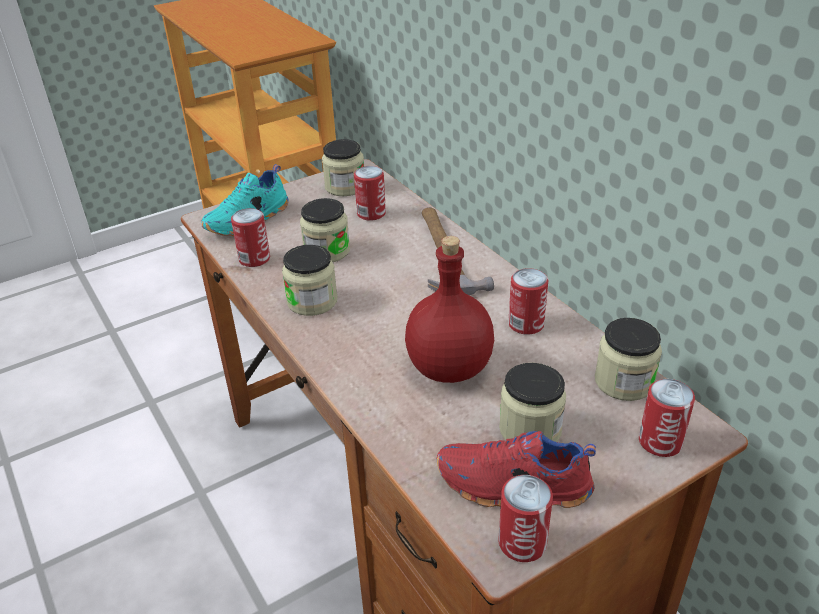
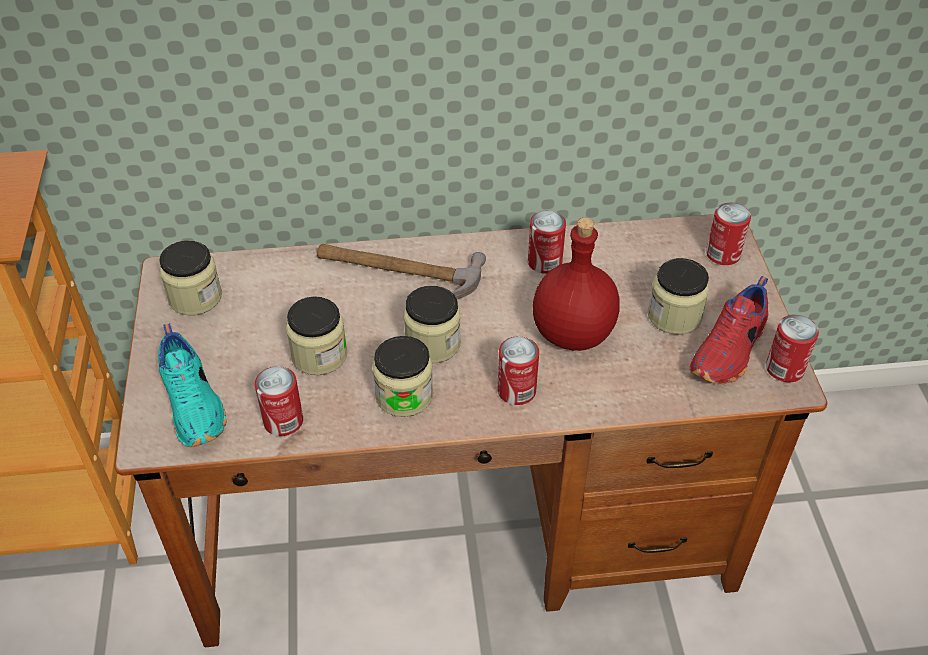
camera: 65 degrees left, 10 degrees up
(371, 213) = (274, 295): can -> can (516, 391)
(624, 382) = (650, 241): jar -> jar (433, 343)

